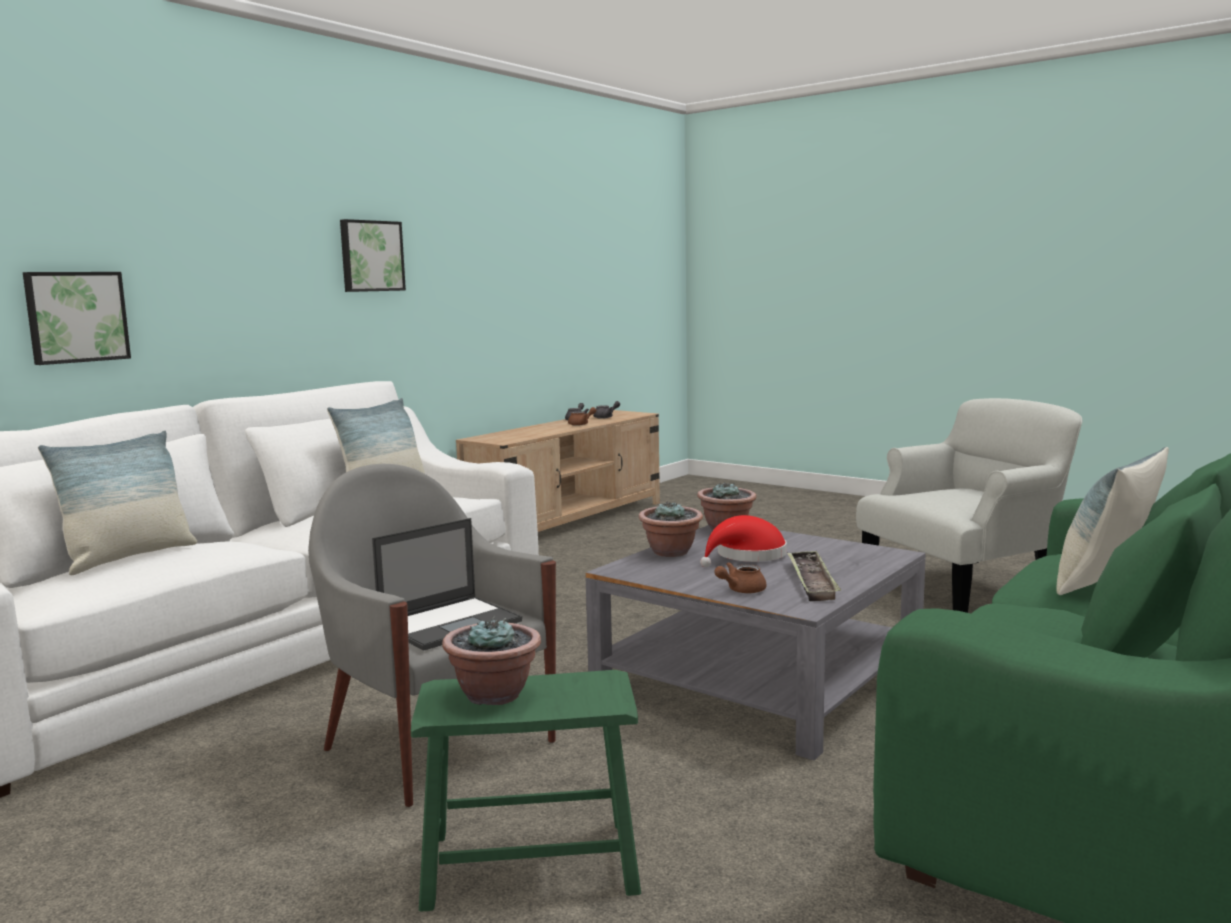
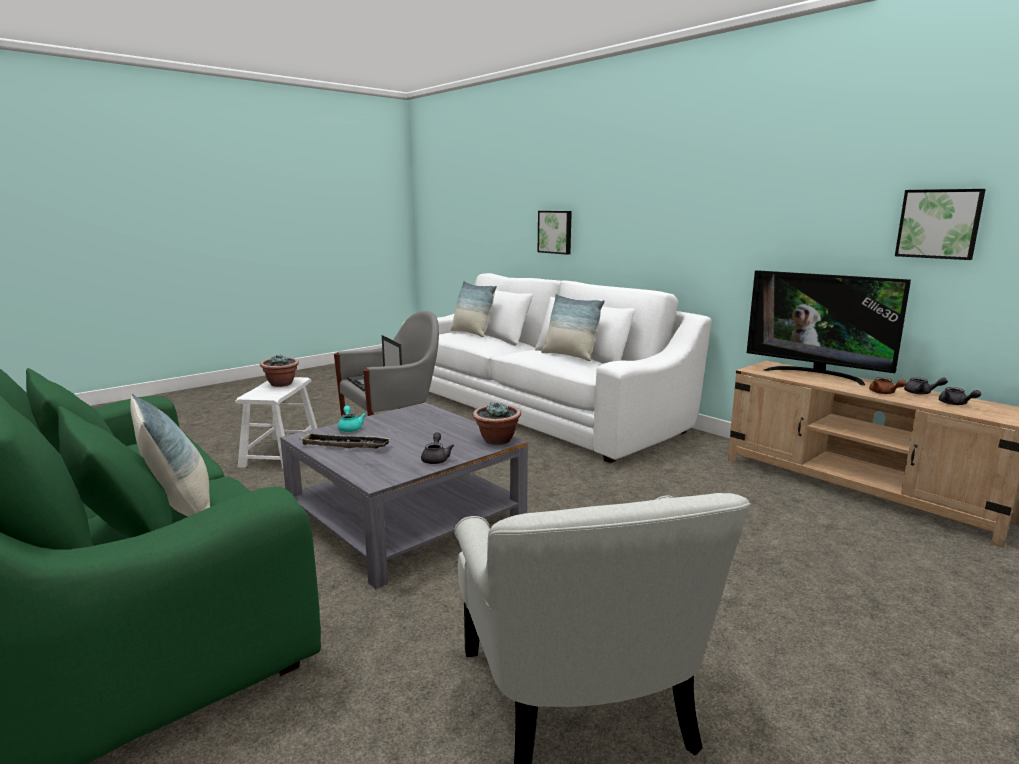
camera: 100 degrees right, 5 degrees up
(371, 256) = (712, 200): picture -> picture (939, 224)
(519, 431) = (816, 374): none -> television
(531, 862) = (281, 453): green stool -> white stool
(671, 552) = (446, 421): potted plant -> none
(741, 590) = (350, 428): brown teapot -> turquoise teapot
(747, 556) = (418, 437): red hat -> none
(808, 542) = (436, 459): none -> grey teapot

